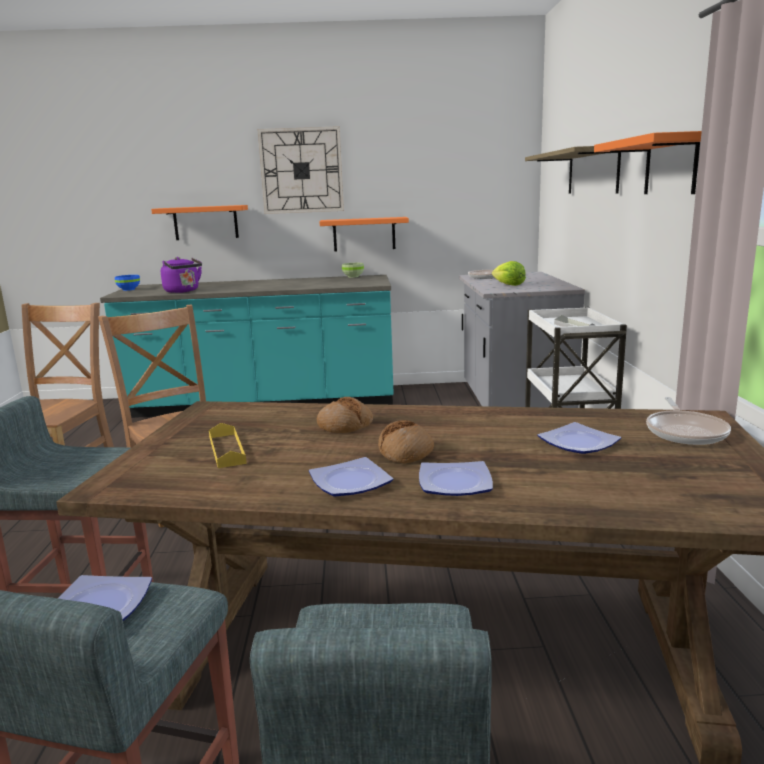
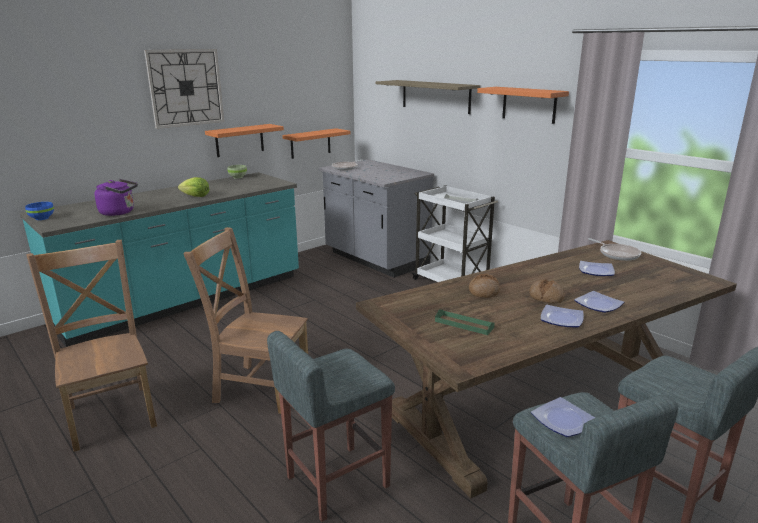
camera: 40 degrees left, 5 degrees up
(205, 222) = (98, 140): orange shelf -> orange shelf (310, 143)
(227, 450) = (464, 324): yellow tray -> green tray
(508, 285) = (380, 174): lettuce -> lettuce (195, 196)

